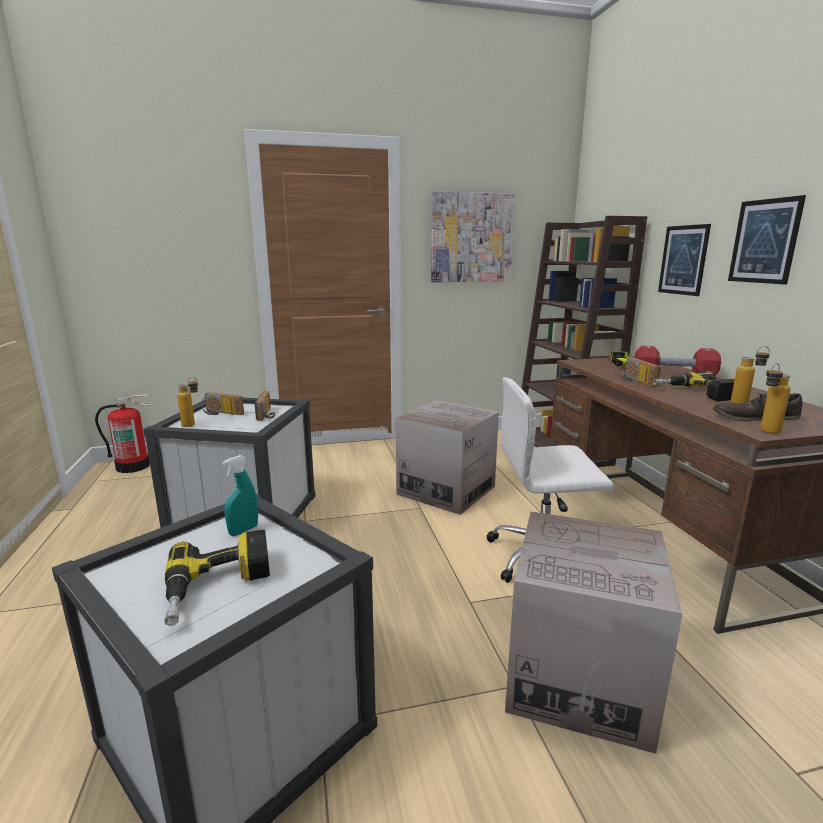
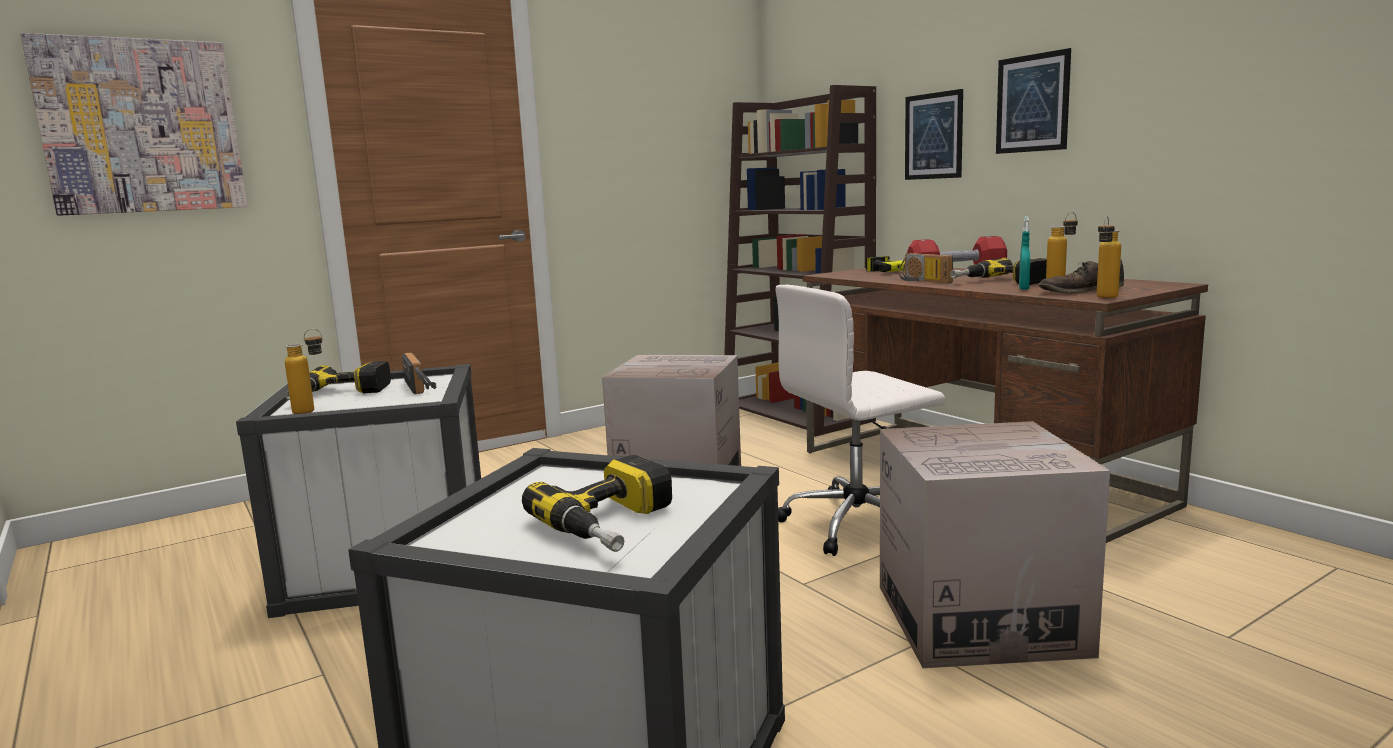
camera: 20 degrees left, 5 degrees down
(133, 466) = (108, 541): fire extinguisher -> none
(221, 413) = (340, 395): radio -> power drill
(243, 530) = (570, 482): turquoise spray bottle -> turquoise spray bottle (1023, 289)
(471, 238) = (635, 125): picture -> picture (141, 126)

